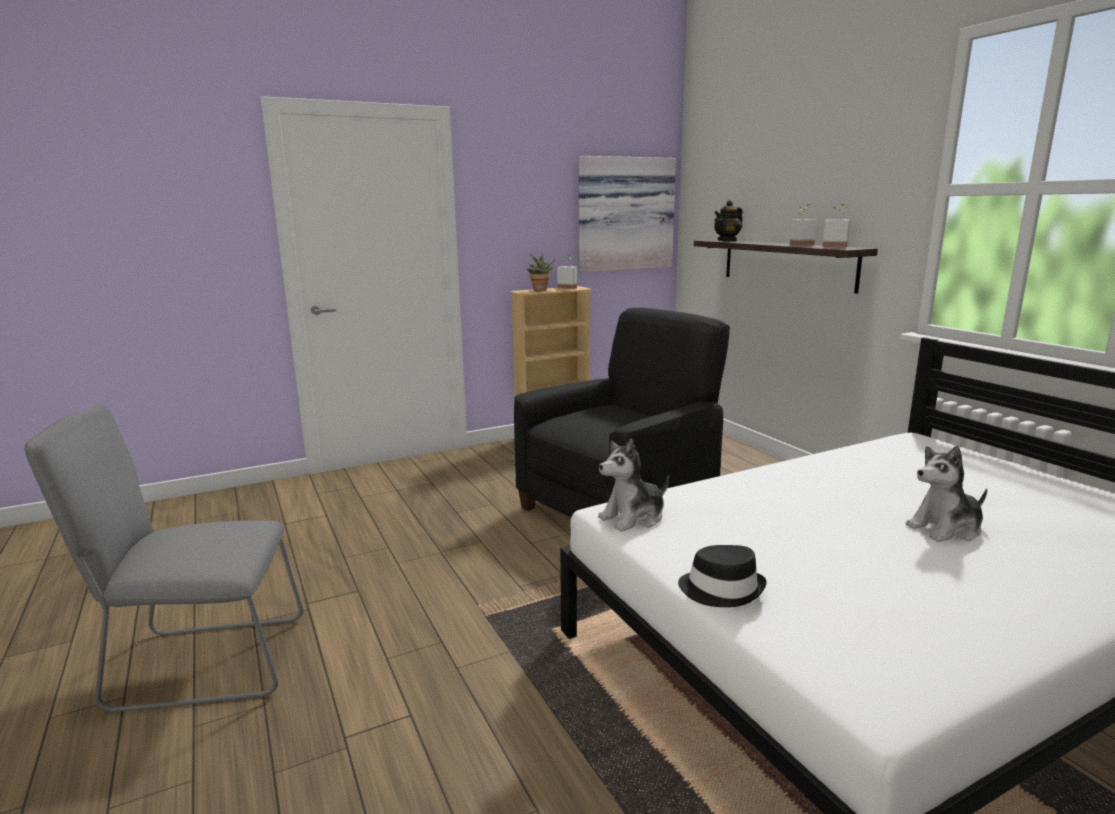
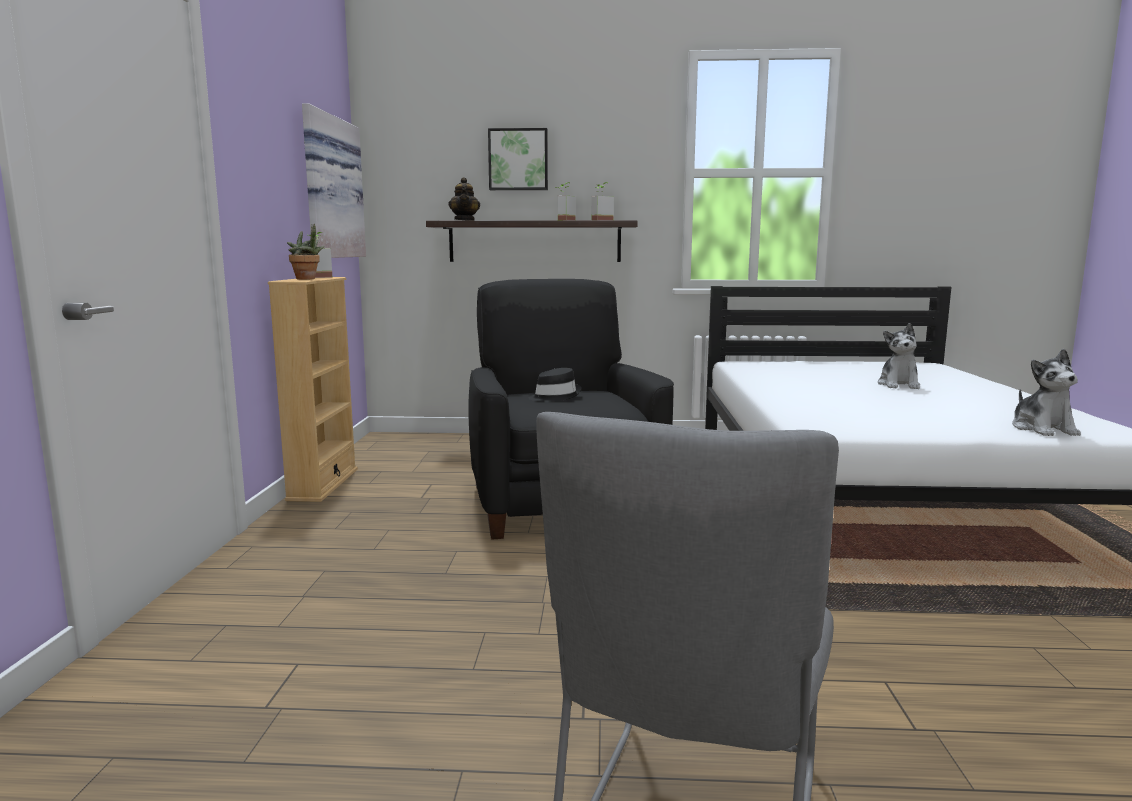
camera: 60 degrees left, 5 degrees down
(633, 517) = (830, 426): plush toy -> plush toy (1043, 429)
(722, 589) = (976, 429): black hat -> black hat (554, 396)
(782, 180) = (518, 160): none -> picture

